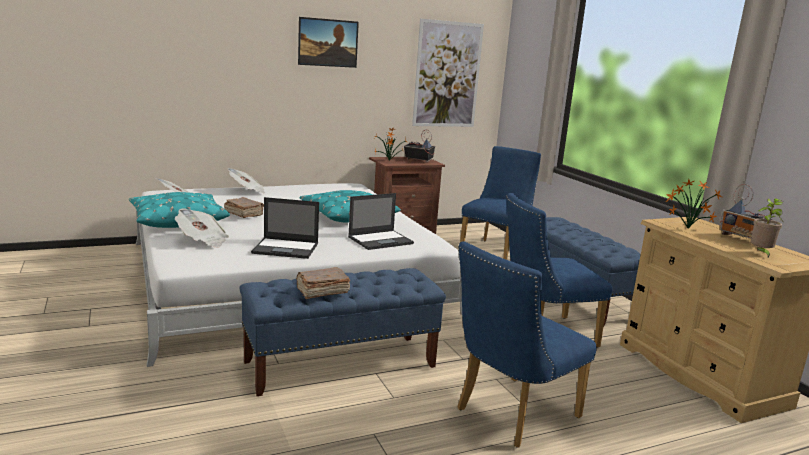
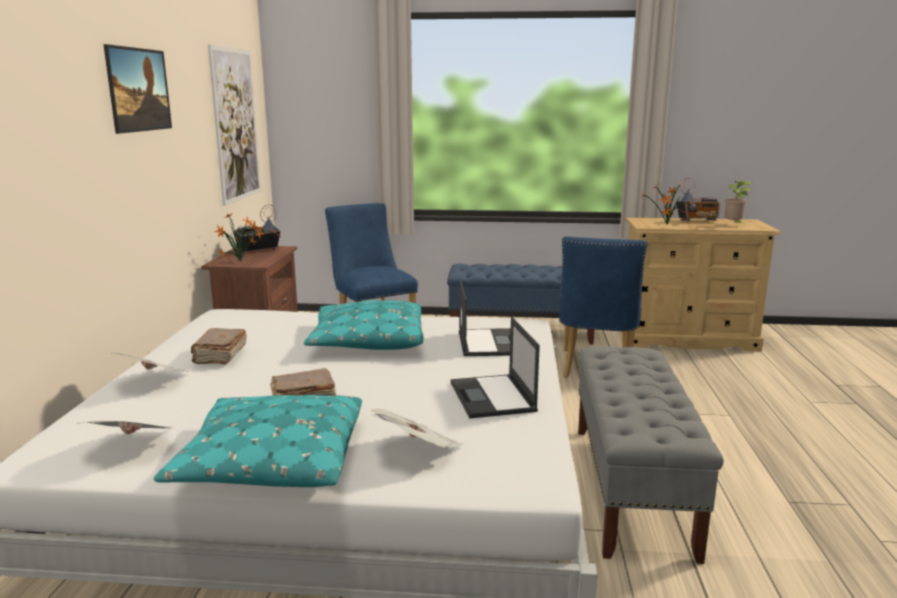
camera: 60 degrees left, 0 degrees up
(286, 248) = (493, 397): laptop -> laptop turned 135 degrees clockwise
(321, 291) = (667, 401): brown book -> brown book (220, 355)
(341, 364) = (630, 486): blue bench -> grey bench
(510, 415) = (750, 425): blue chair -> none

